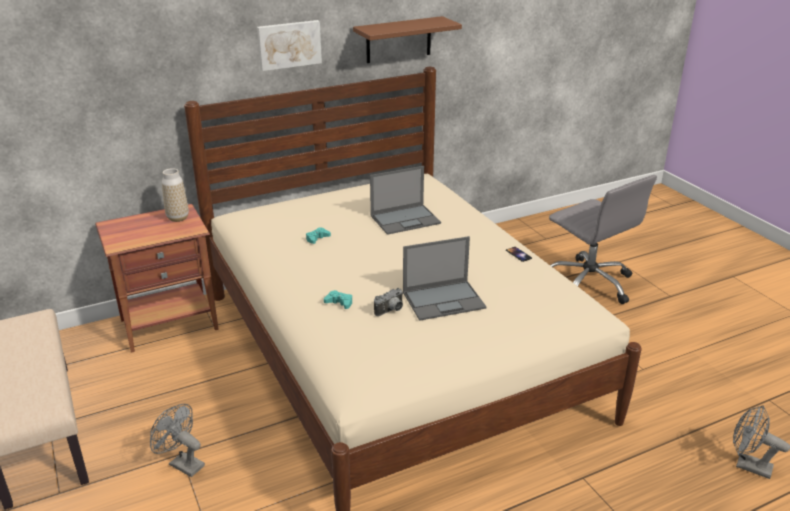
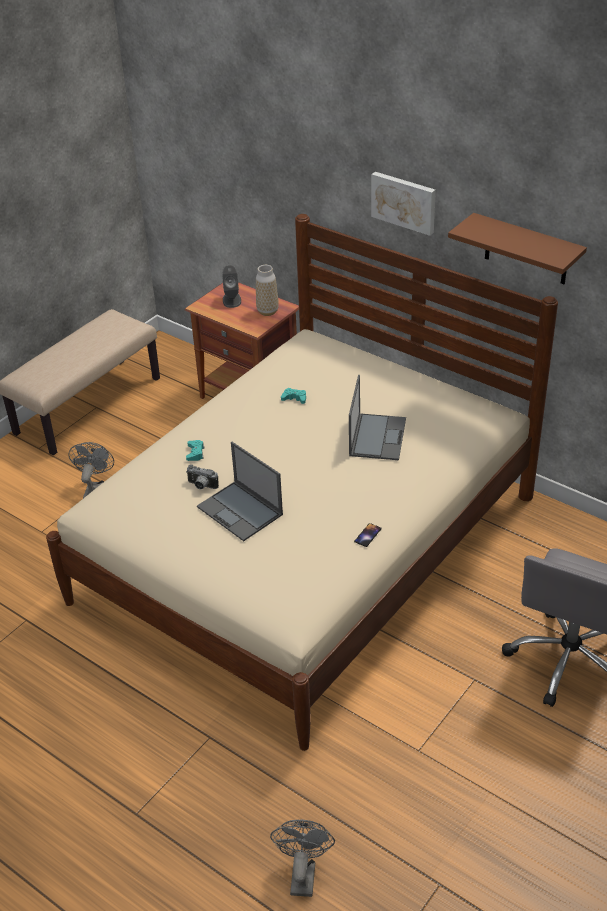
camera: 65 degrees right, 10 degrees up
(133, 229) = (232, 300): none -> grey speaker
(406, 219) = (377, 436): laptop -> laptop turned 120 degrees counterclockwise

